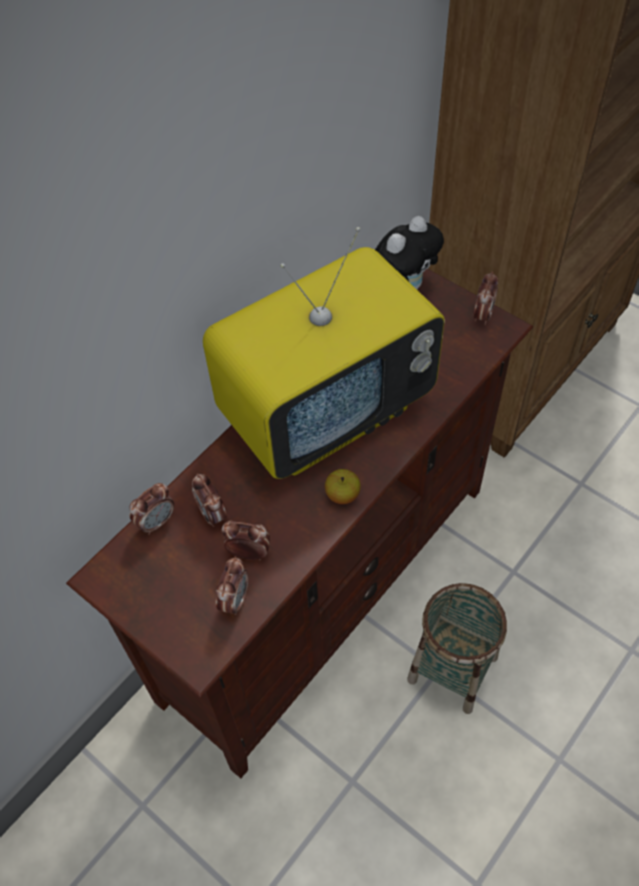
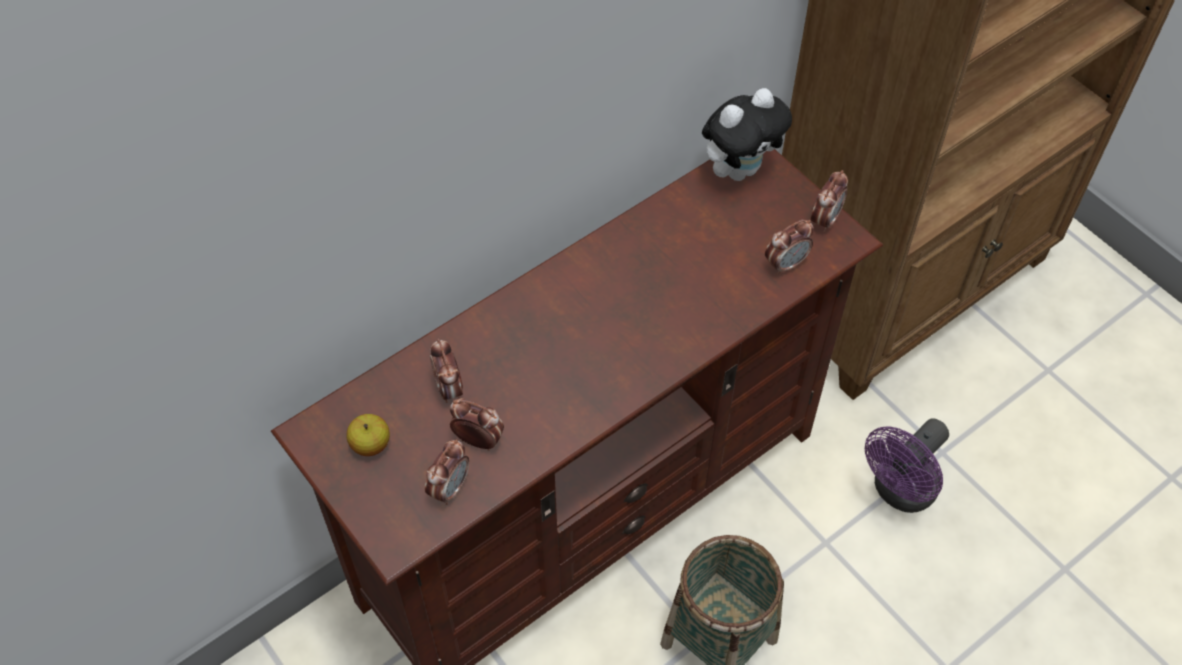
camera: 10 degrees right, 0 degrees up
(156, 522) = (385, 384): alarm clock -> alarm clock (786, 264)
(326, 411) = (609, 297): television -> none
(342, 495) = (601, 397): apple -> apple (370, 444)
(558, 520) = (899, 492): none -> purple fan

